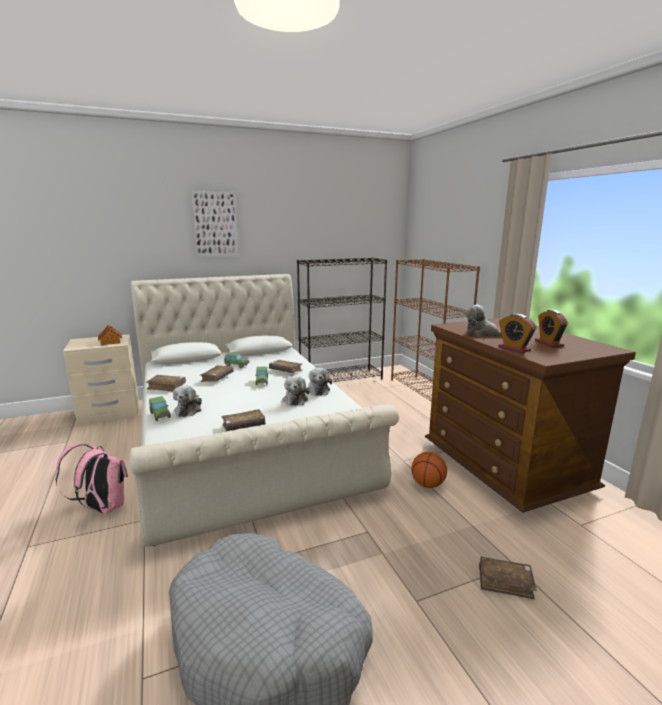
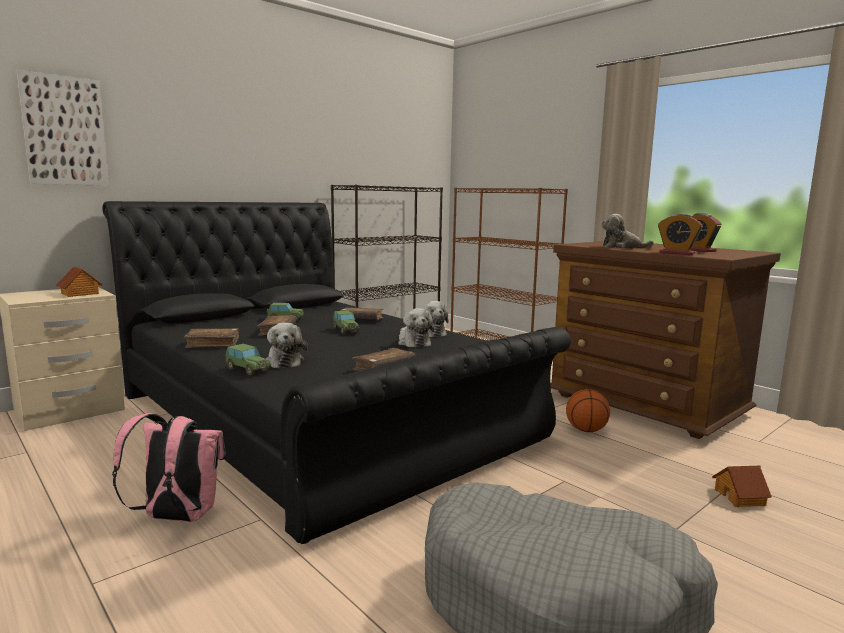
camera: 20 degrees left, 5 degrees down
(215, 224) = (226, 127): picture -> picture (64, 131)
(244, 438) = (318, 415): beige bed -> black bed
(505, 582) = (740, 497): brown book -> toy house

